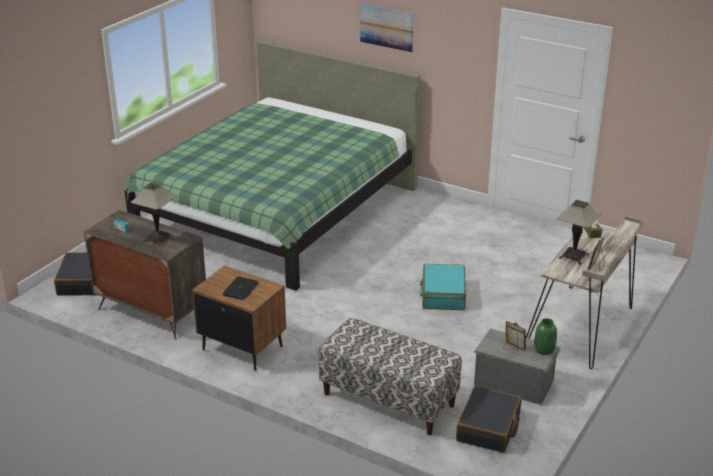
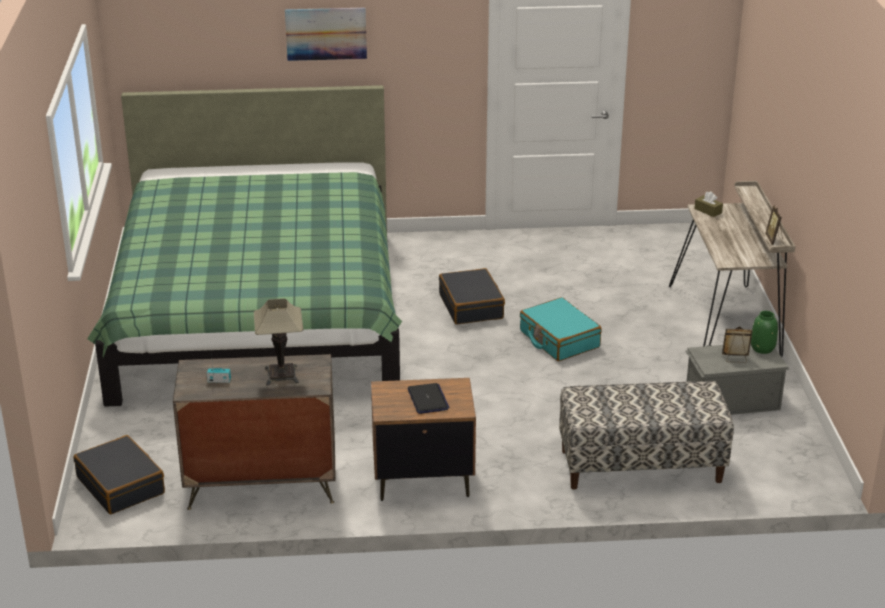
camera: 35 degrees left, 0 degrees up
(488, 428) = (763, 451): black suitcase -> black suitcase (471, 306)
(574, 256) = (723, 240): table lamp -> none

